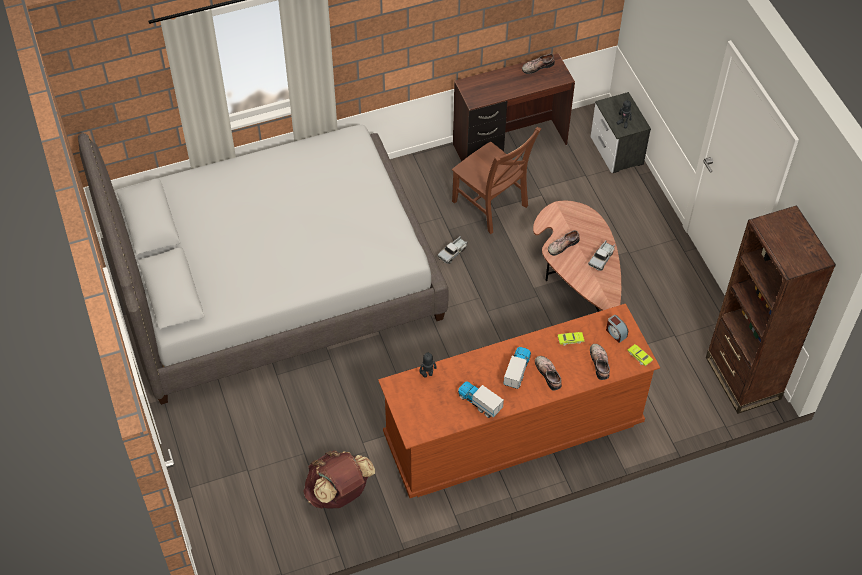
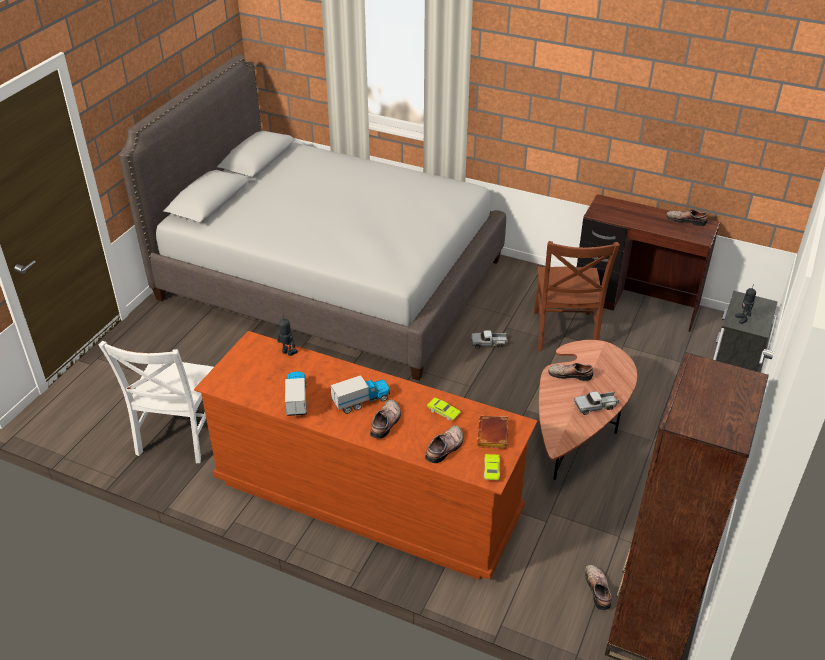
camera: 45 degrees right, 15 degrees down
(339, 493) = (178, 436): brown backpack -> white chair
(615, 333) = (494, 436): alarm clock -> brown book
(697, 377) = (599, 589): none -> shoe

